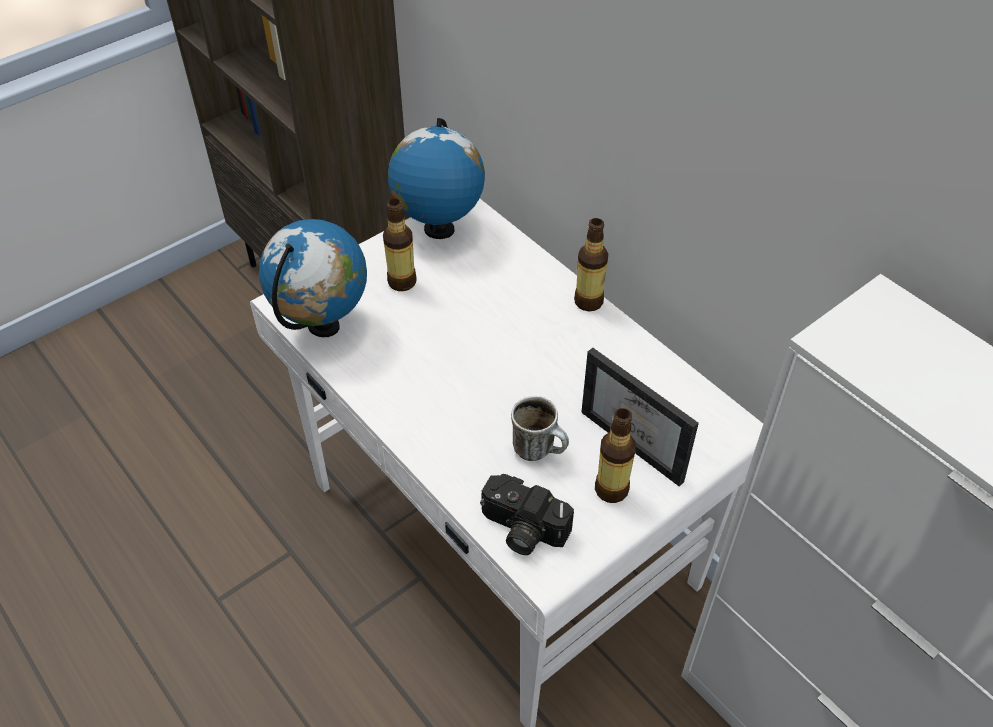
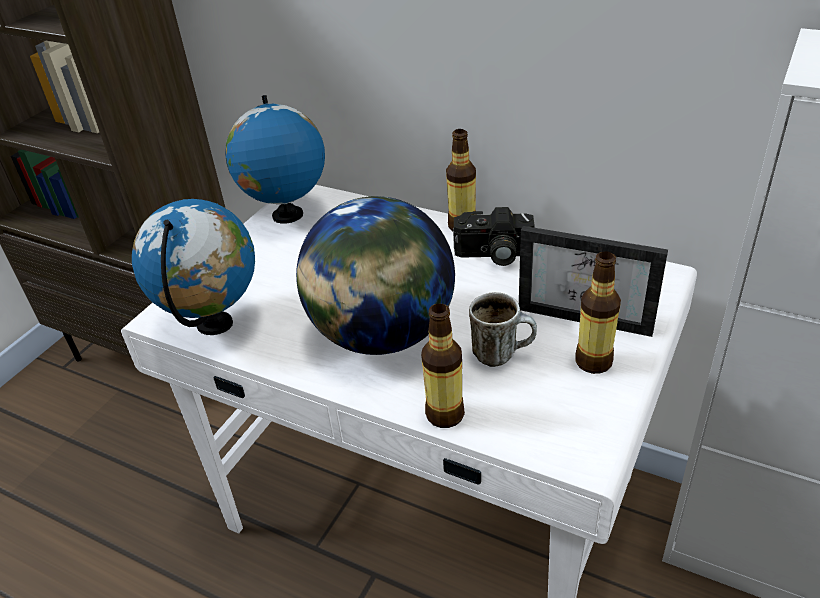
camera: 20 degrees left, 10 degrees down
(402, 282) = (275, 264): bottle -> bottle (445, 414)
(452, 391) = (382, 334): none -> globe
(521, 530) = (534, 429): camera -> camera (493, 255)

